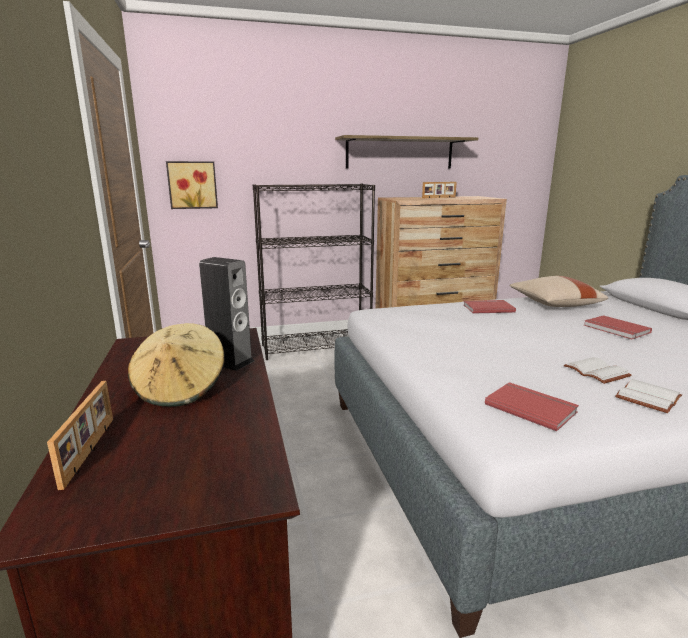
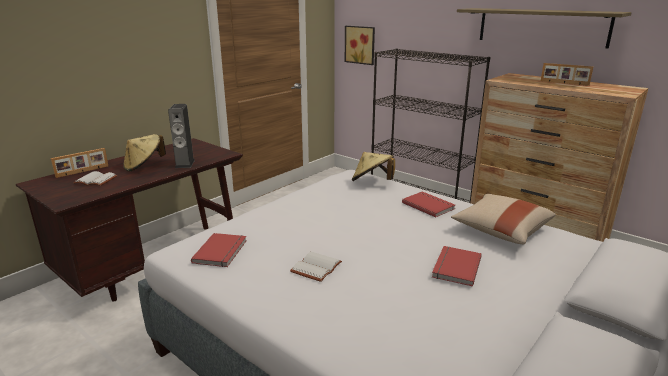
camera: 55 degrees right, 5 degrees up
(412, 309) = (372, 182): none -> beige hat
(649, 398) = (279, 293): white book -> white book (95, 180)

